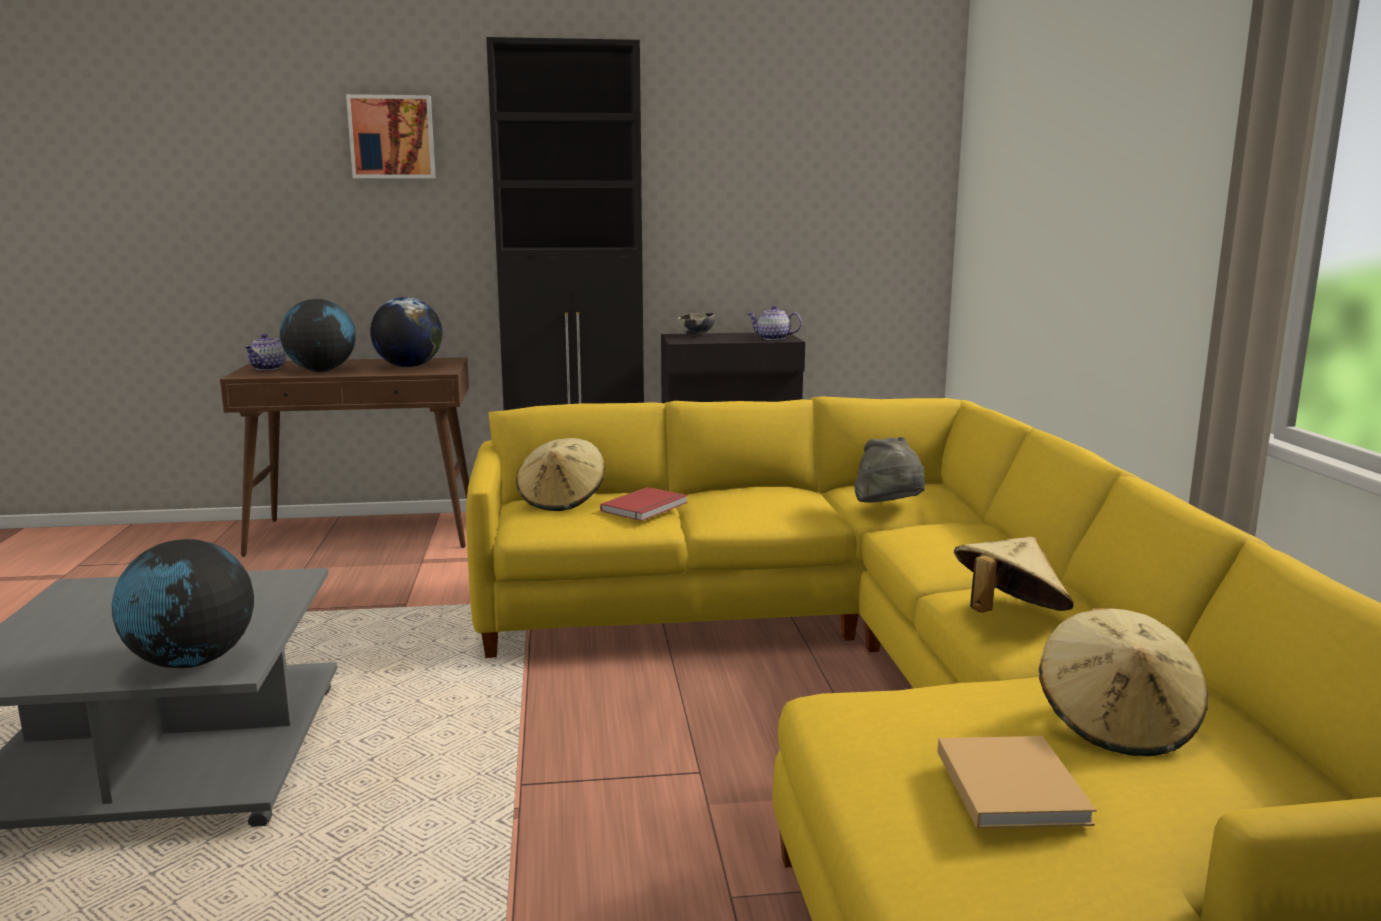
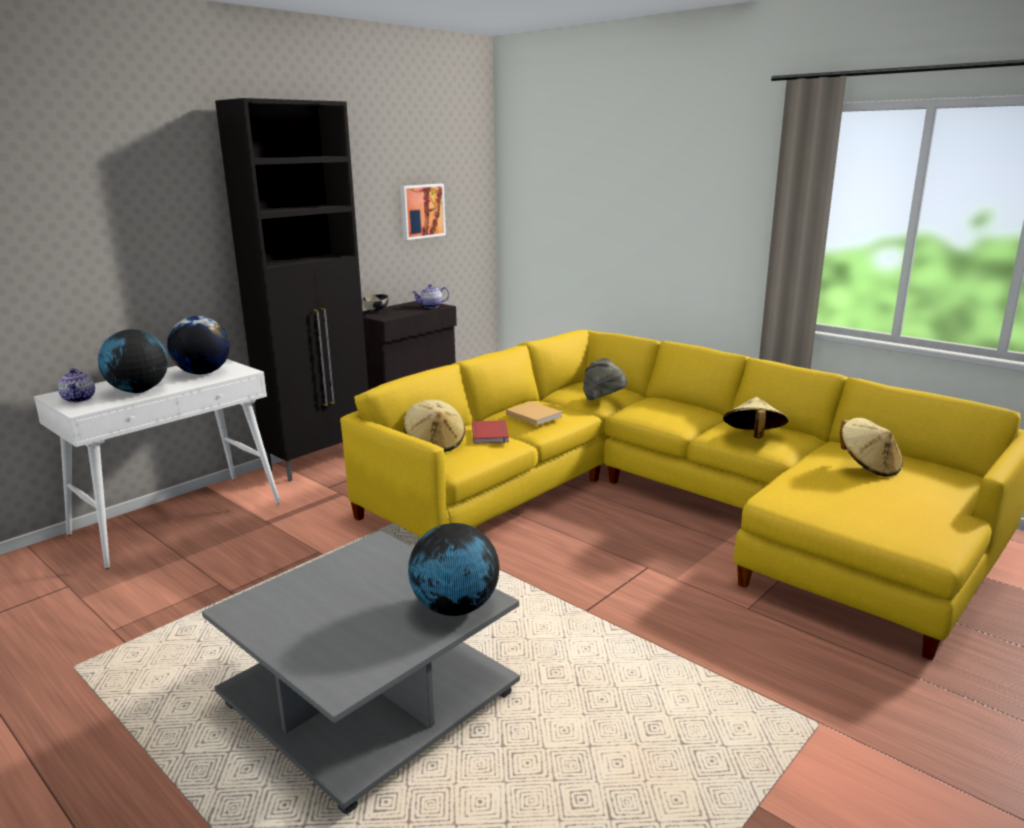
camera: 40 degrees left, 5 degrees up
(366, 533) = (178, 518): brown console table -> white console table
(392, 137) = (137, 178): picture -> picture (421, 211)
(1009, 784) = (885, 500): beige book -> beige book (533, 415)

